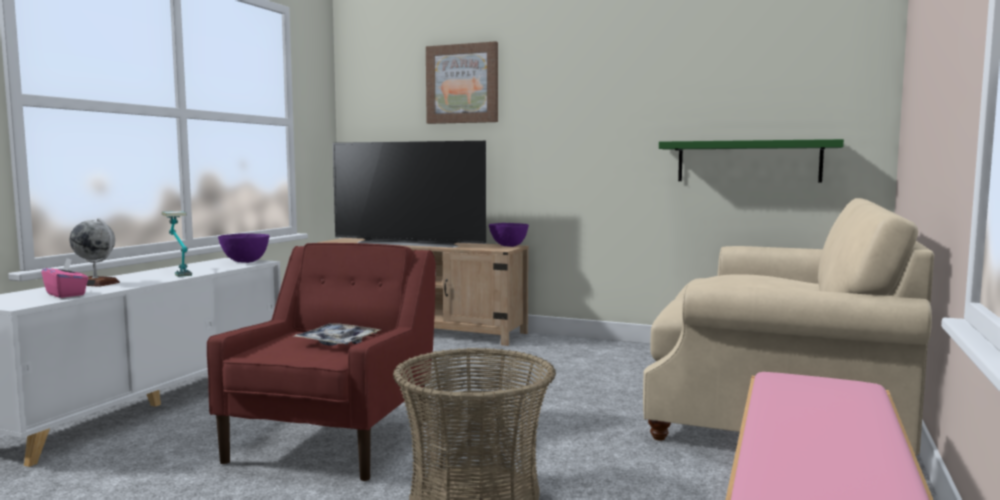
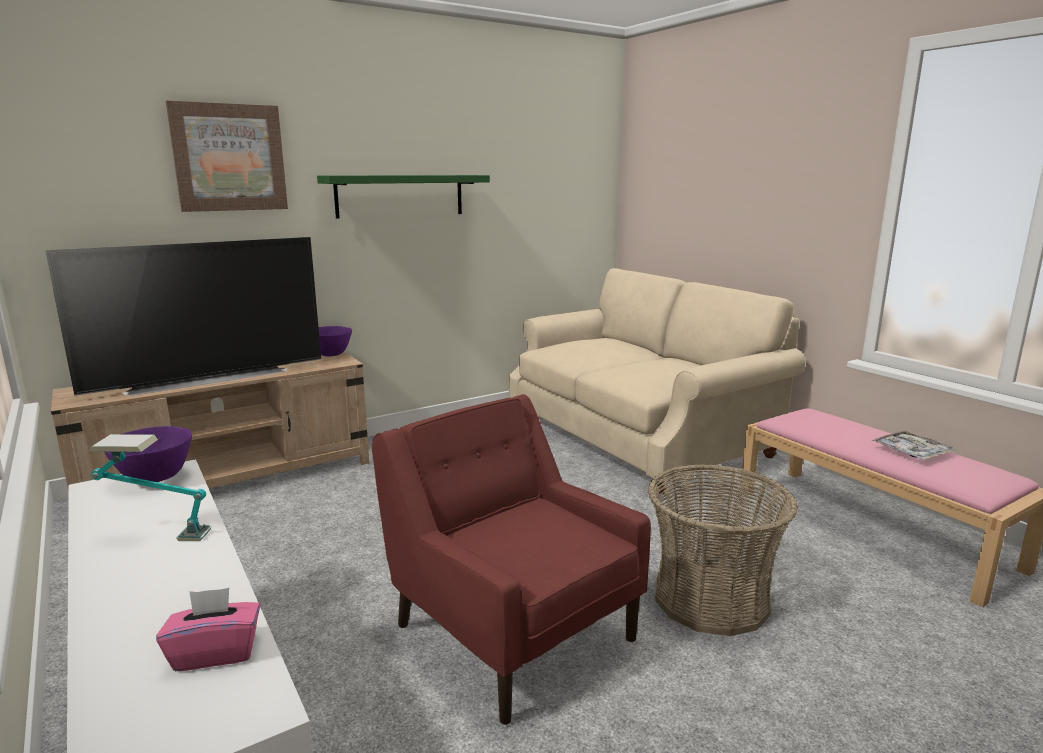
camera: 55 degrees left, 10 degrees up
(95, 283) = (136, 616): globe -> none
(337, 342) = (532, 526): tray -> tray (912, 452)
(748, 161) = (530, 242): green shelf -> green shelf (400, 195)

